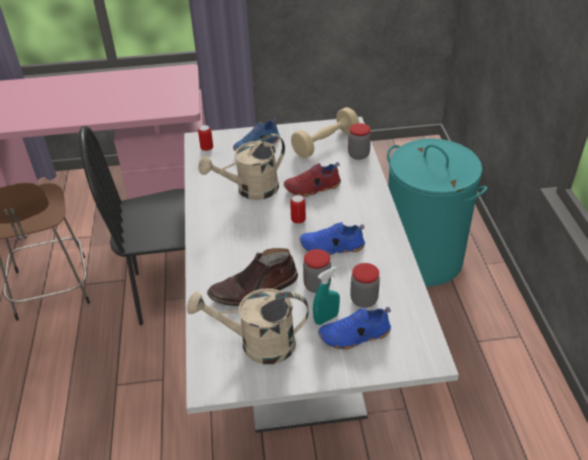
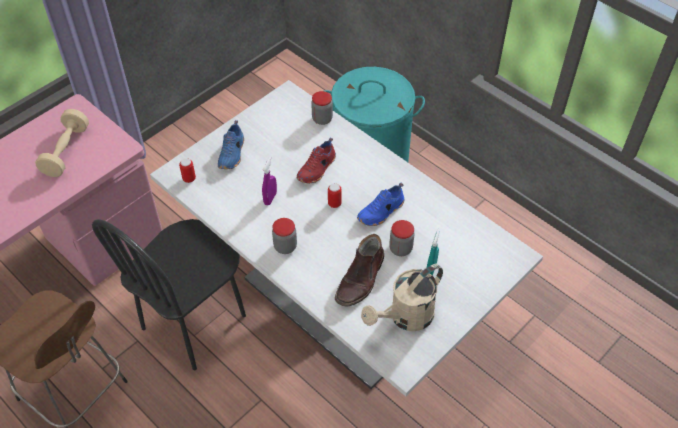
camera: 40 degrees left, 10 degrees up
(250, 190) = (270, 198): beige watering can -> purple spray bottle
(325, 143) = (285, 121): beige dumbbell -> beige dumbbell (66, 151)
(355, 336) = (461, 270): blue shoe -> none
(364, 300) = (441, 240): jar -> jar (285, 246)

